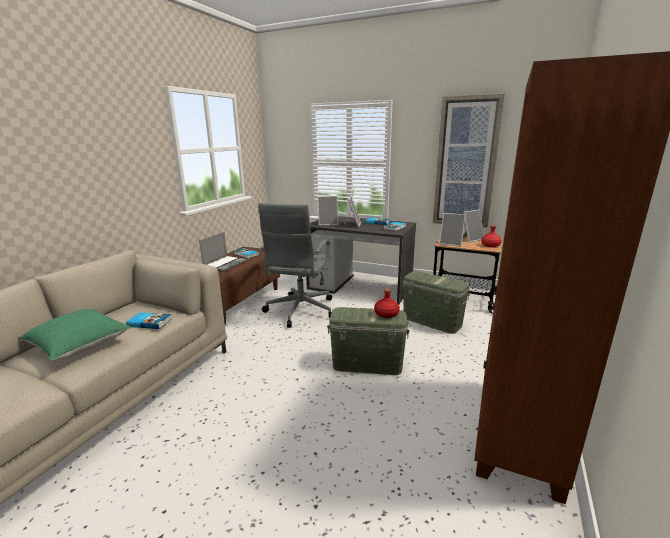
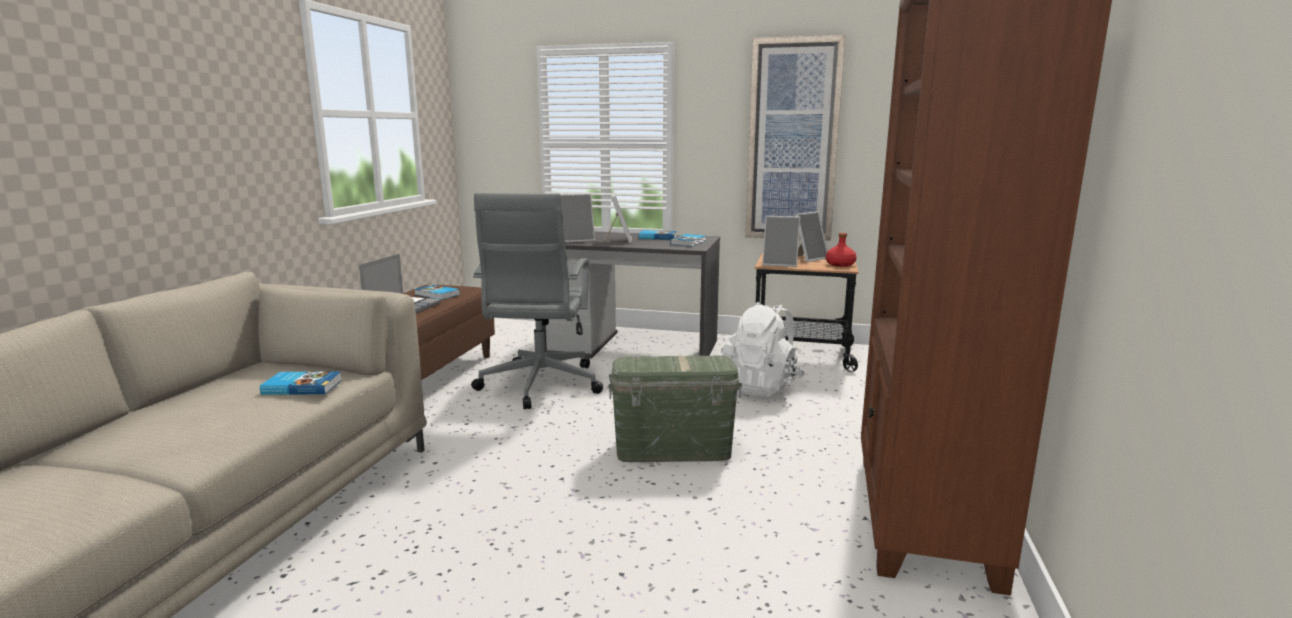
camera: 10 degrees left, 5 degrees down
(80, 346) = (181, 425): green pillow -> none
(386, 314) = (703, 361): red bottle -> none
(432, 321) = (761, 387): green storage box -> white backpack

